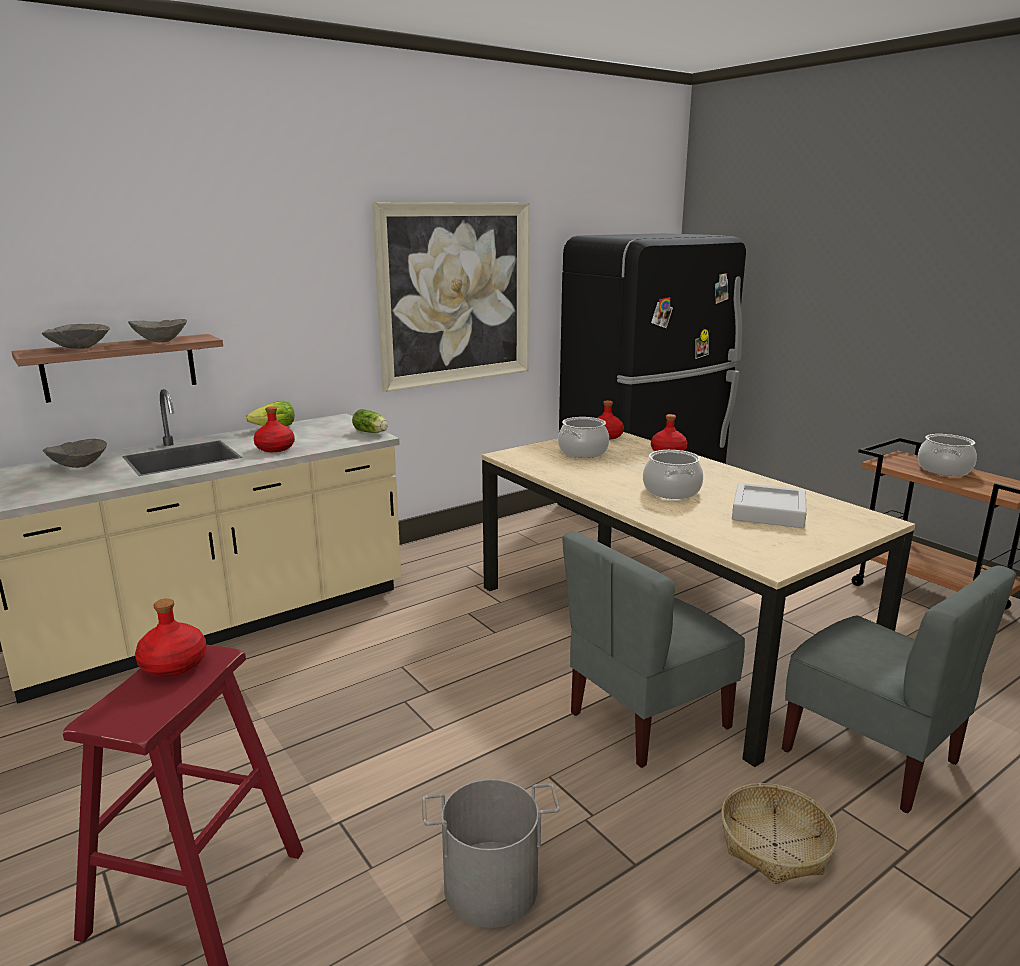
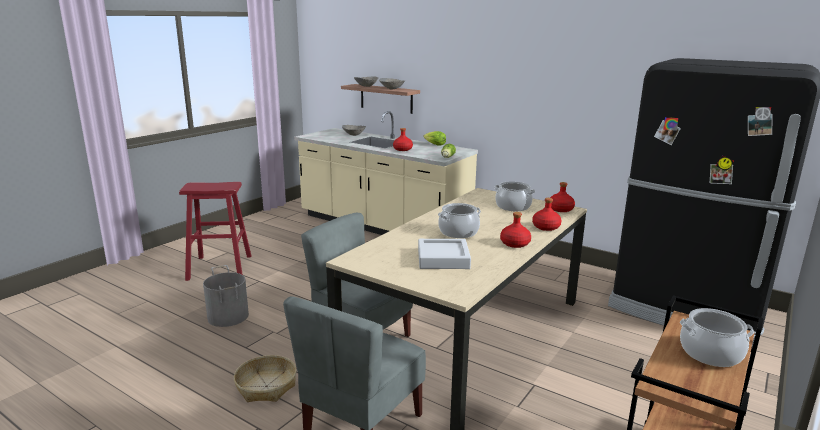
camera: 70 degrees right, 0 degrees up
(174, 664) = (224, 184): red bottle -> red bottle (515, 244)
(455, 294) = (562, 91): picture -> none

